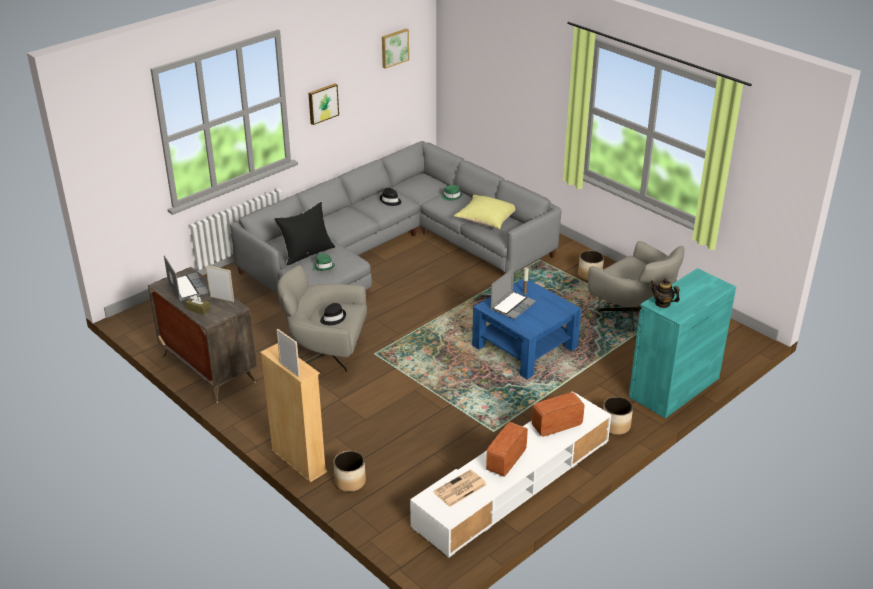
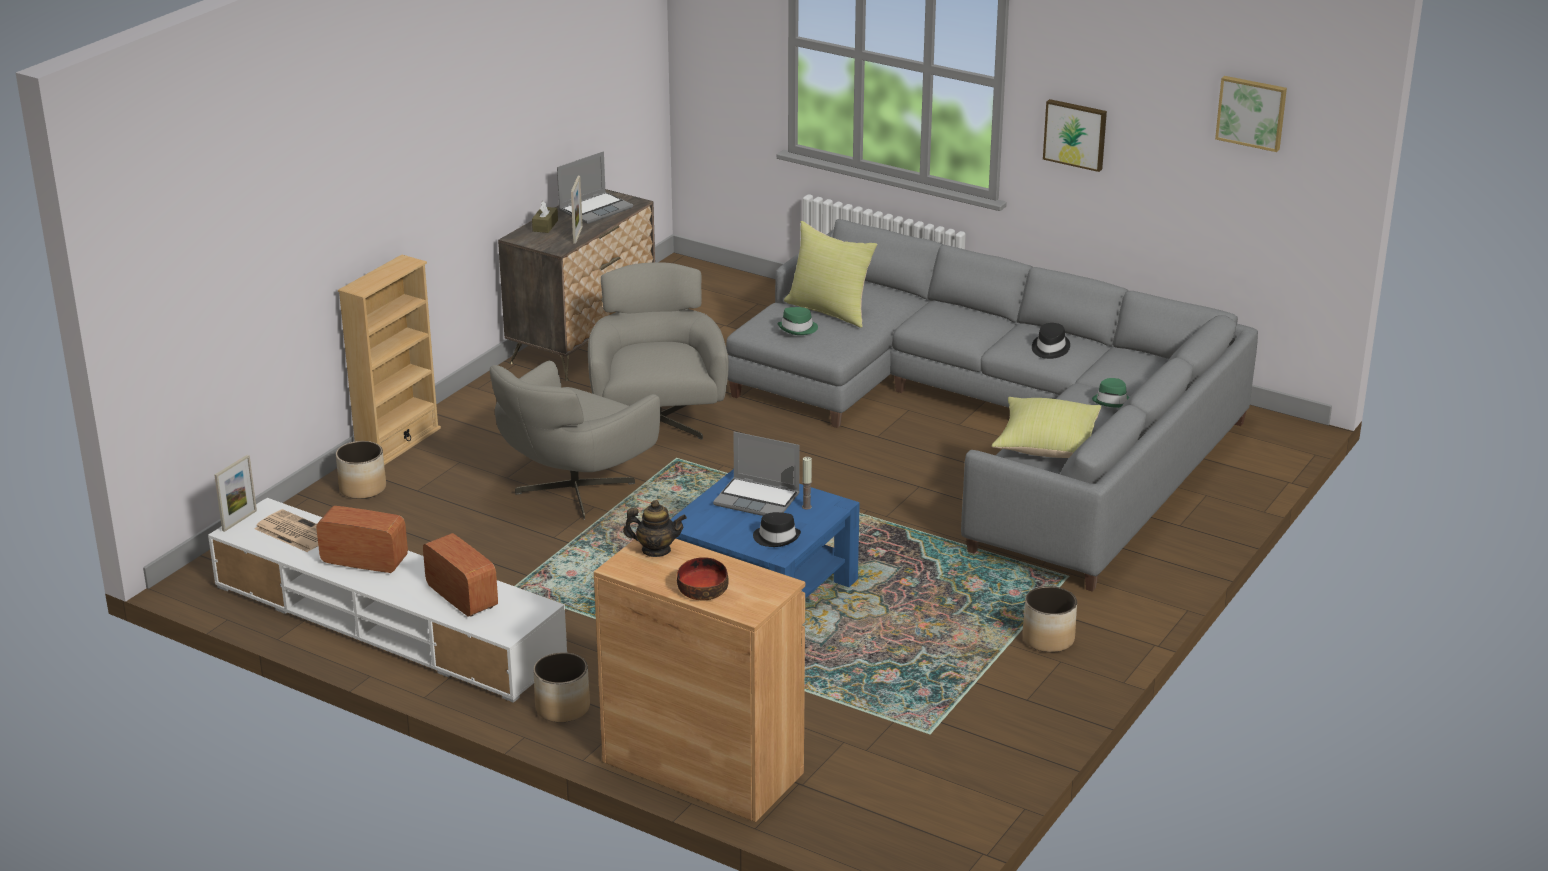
camera: 75 degrees right, 5 degrees down
(289, 369) = (364, 277): picture frame -> picture frame (239, 520)
(307, 253) = (830, 310): black pillow -> yellow pillow
(333, 318) = (648, 357): black hat -> black hat (776, 537)
(633, 313) = (935, 702): grey armchair -> grey armchair (572, 491)
(662, 303) = (656, 550): teapot -> teapot turned 75 degrees clockwise
(674, 387) = (702, 767): turquoise cabinet -> brown cabinet
(701, 295) = (702, 589): none -> bowl

